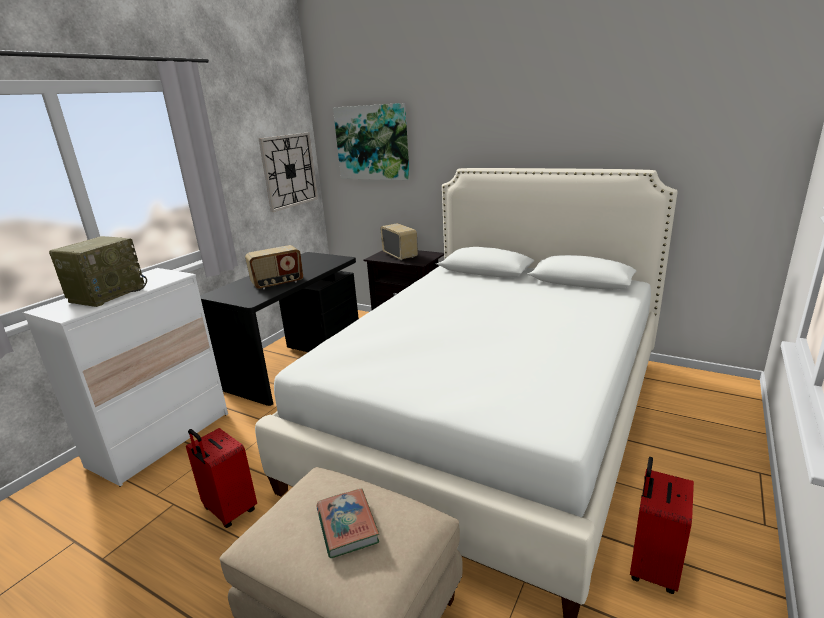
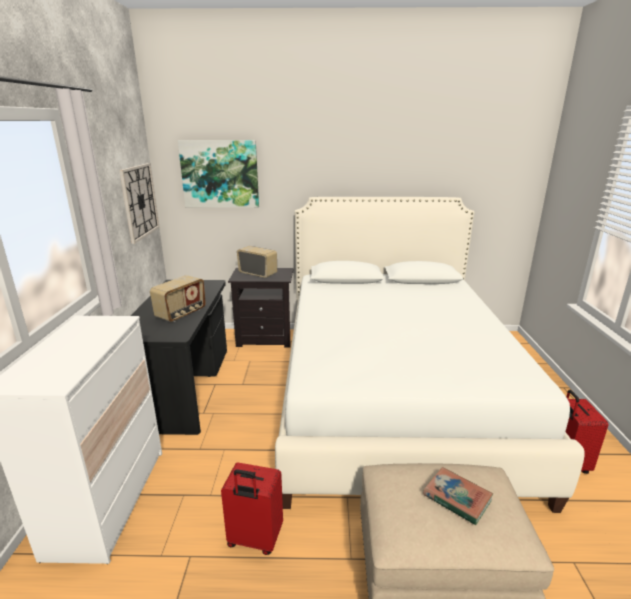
camera: 30 degrees left, 0 degrees up
(107, 294) = (67, 353): radio -> none

